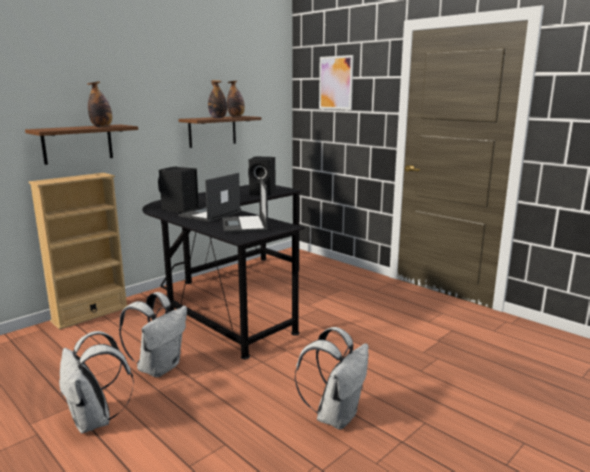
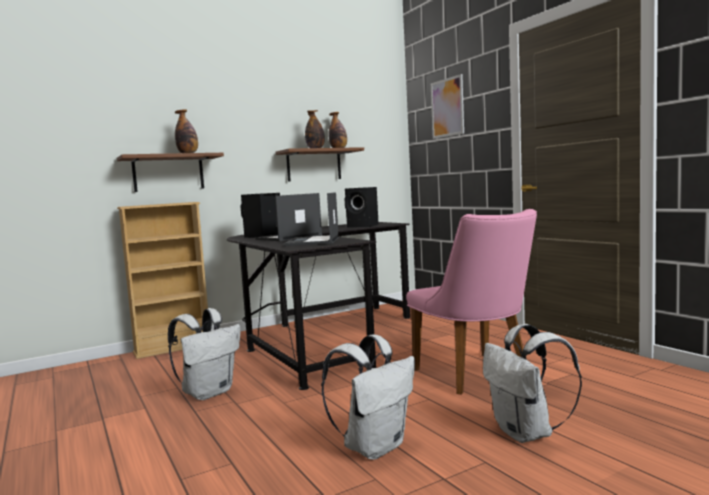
camera: 15 degrees right, 10 degrees down
(95, 421) = (116, 432): white backpack -> white backpack (526, 433)
(383, 336) = (477, 376): none -> pink chair

